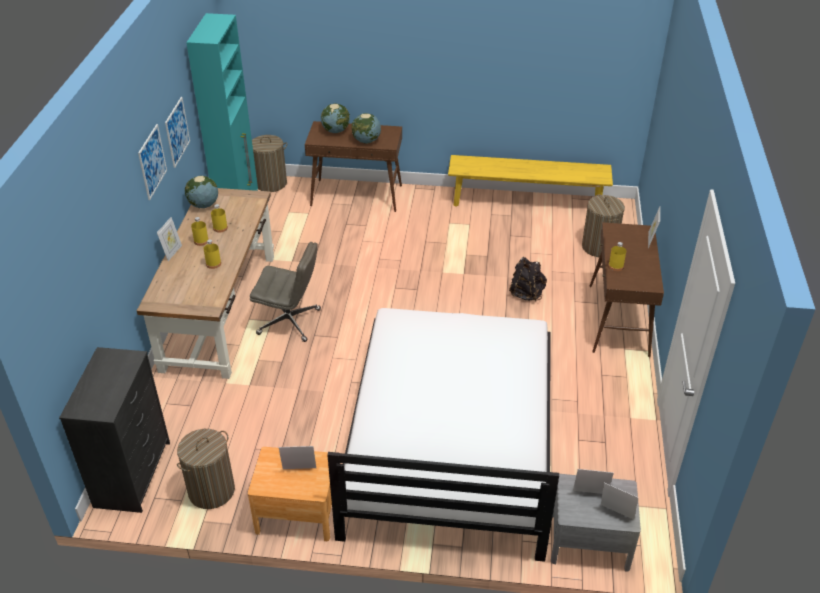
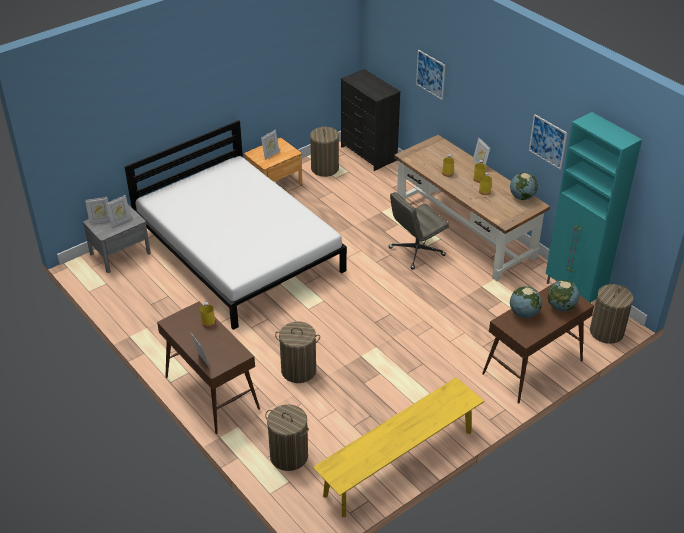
camera: 135 degrees right, 0 degrees up
(152, 161) = (505, 109): picture -> picture (430, 74)
(526, 293) = (299, 370): black backpack -> laundry basket

